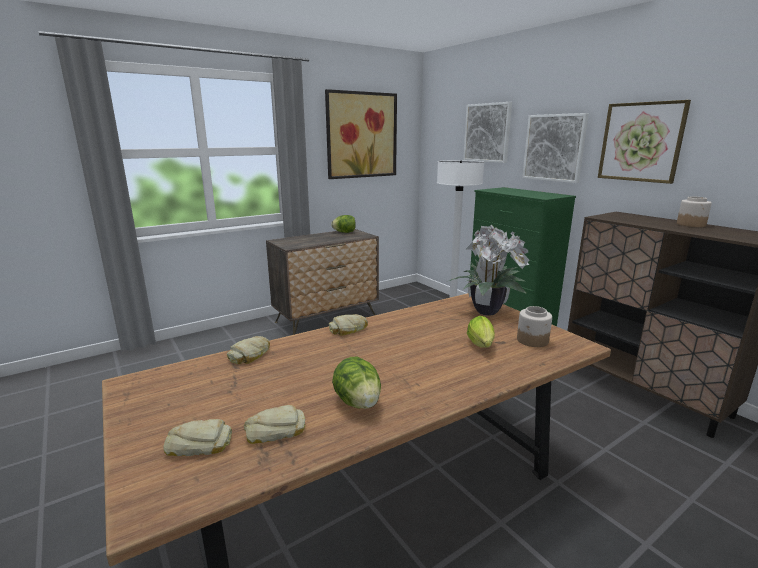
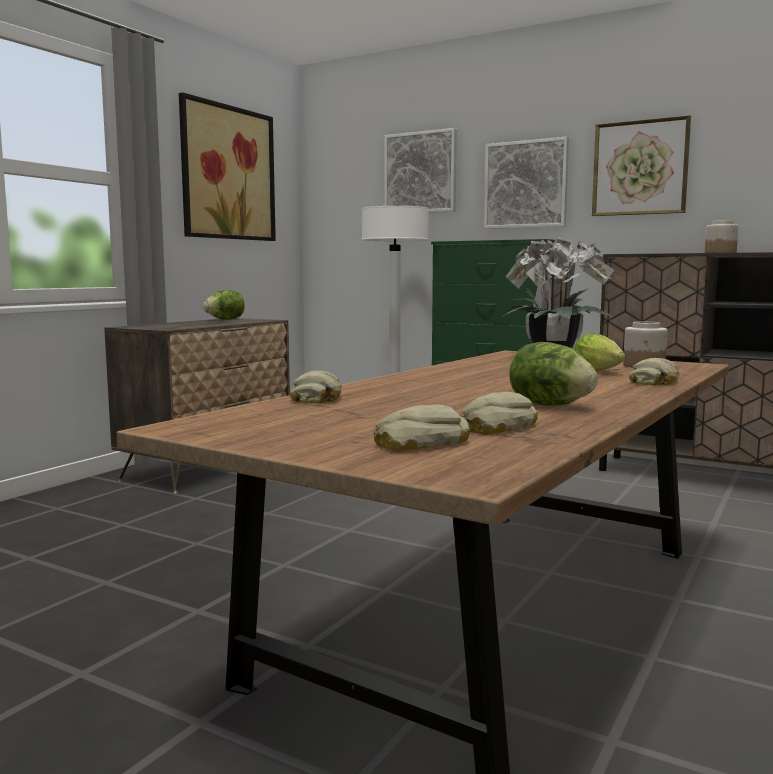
camera: 25 degrees left, 10 degrees down
(349, 329) = (411, 376): bread -> bread (656, 381)

